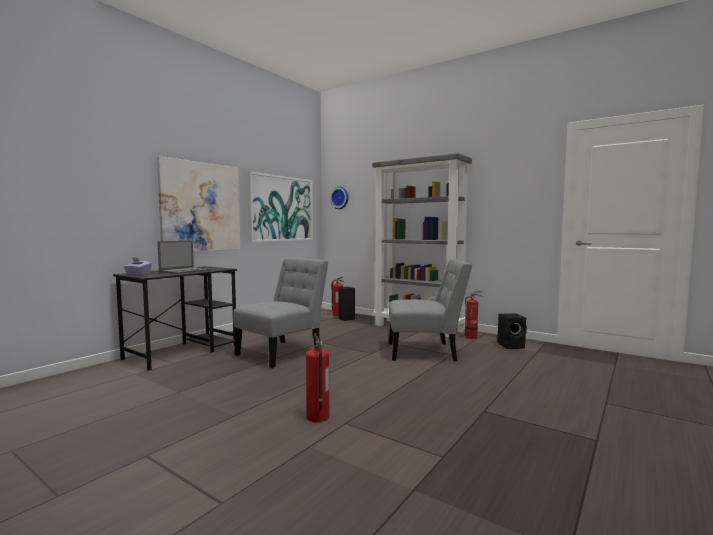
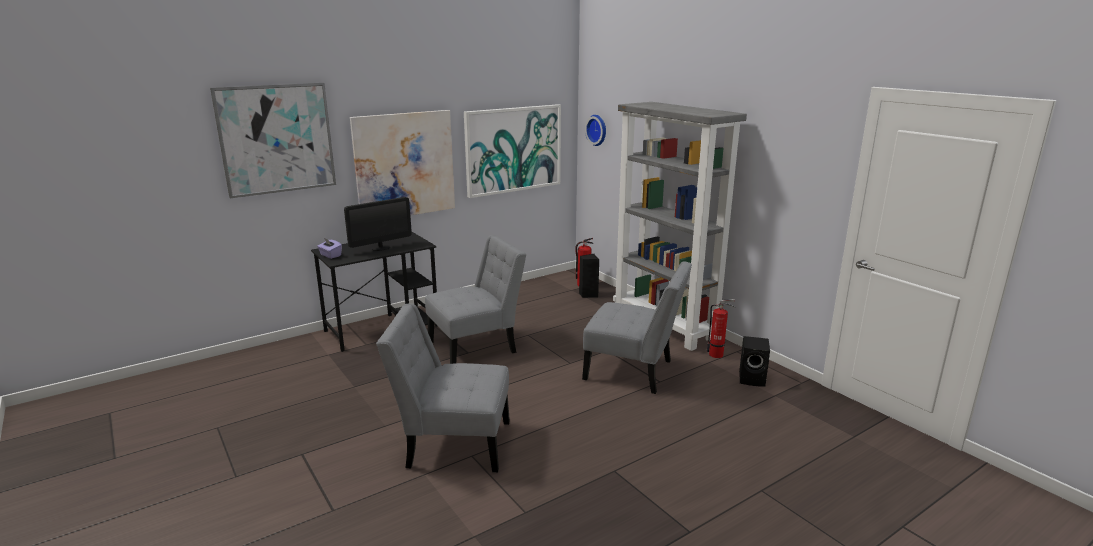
camera: 20 degrees right, 15 degrees up
(86, 162) = (276, 139): none -> picture
(185, 271) = (380, 248): laptop -> monitor
(318, 417) = (453, 443): fire extinguisher -> grey chair

